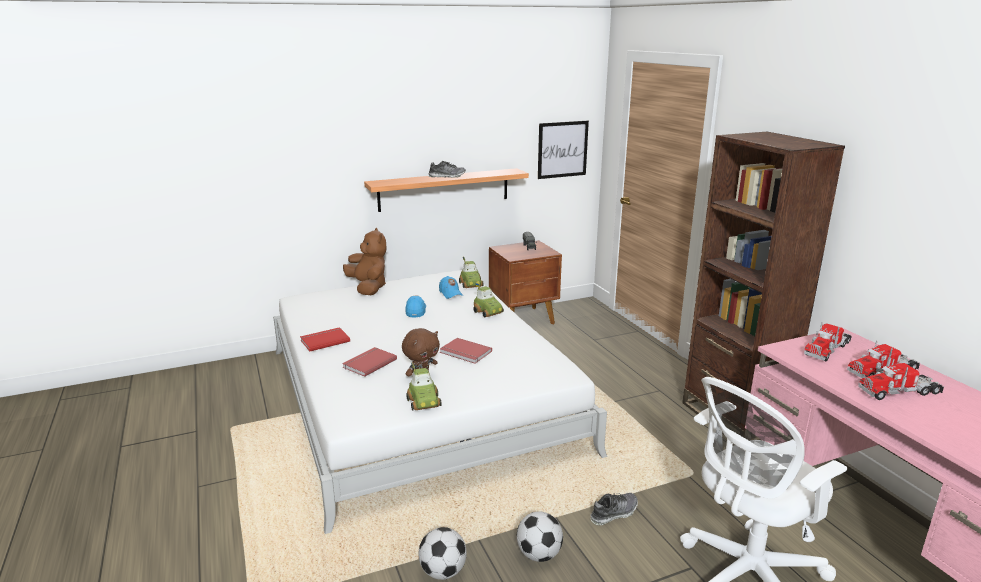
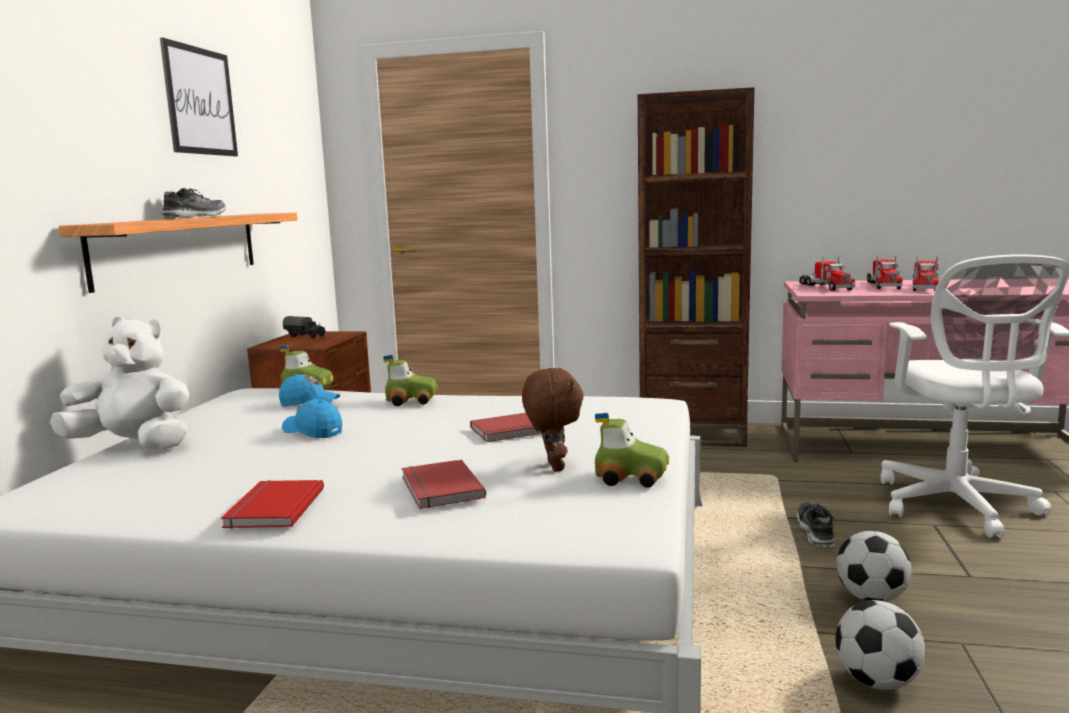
camera: 55 degrees left, 10 degrees down
(368, 288) = (134, 446): brown plush toy -> white plush toy
(562, 149) = (295, 188): picture -> picture (200, 101)

